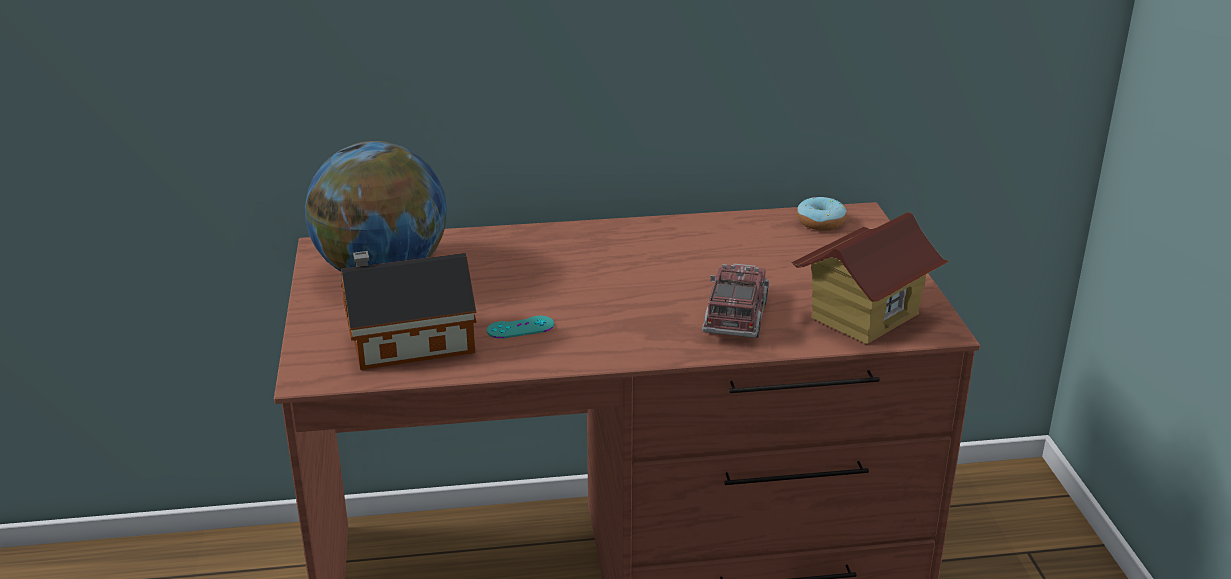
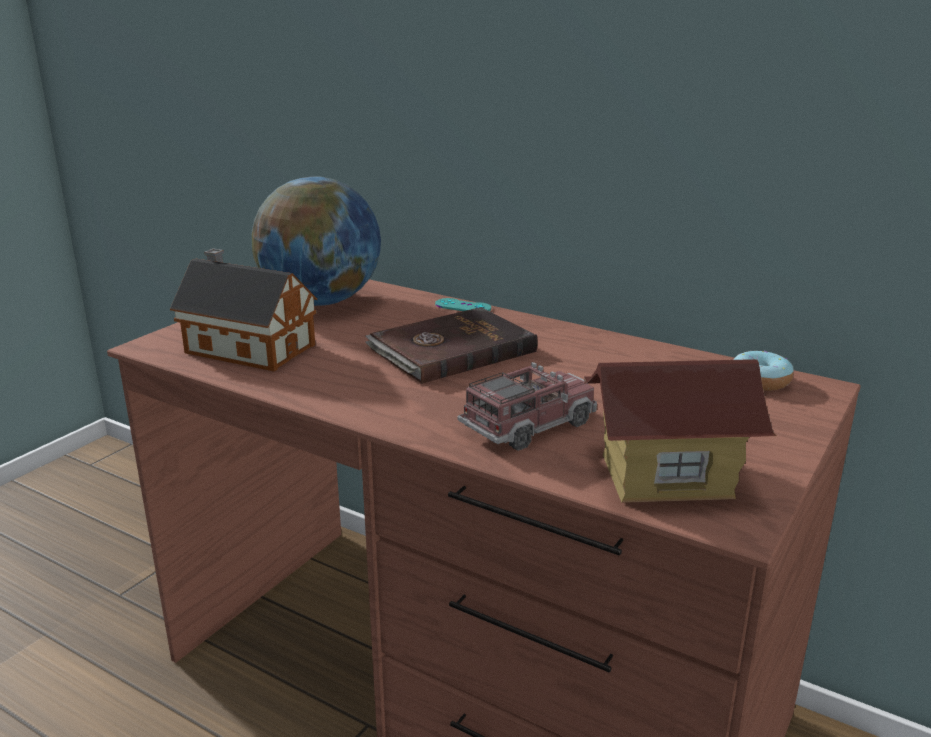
camera: 40 degrees right, 5 degrees down
(520, 328) = (338, 367): turquoise game controller -> turquoise game controller (463, 306)
(579, 278) = (450, 350): none -> brown book

